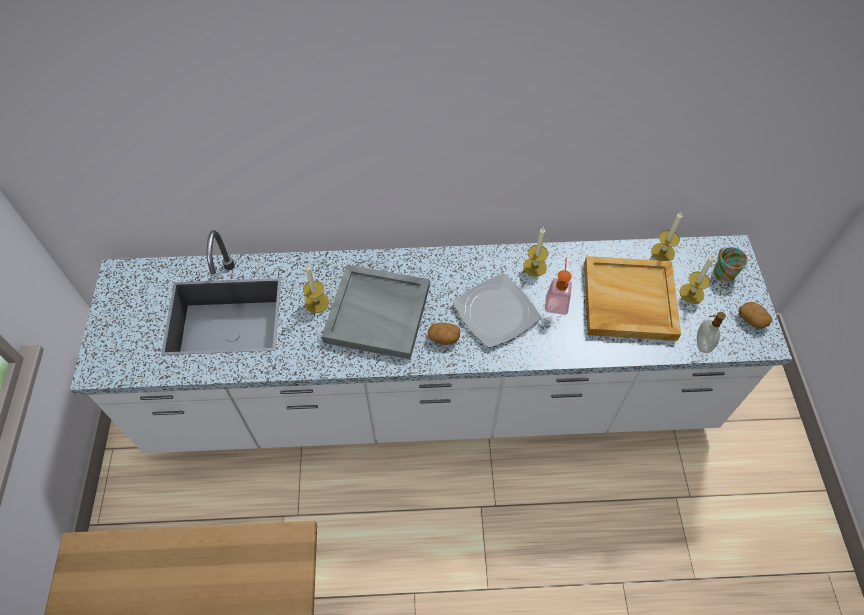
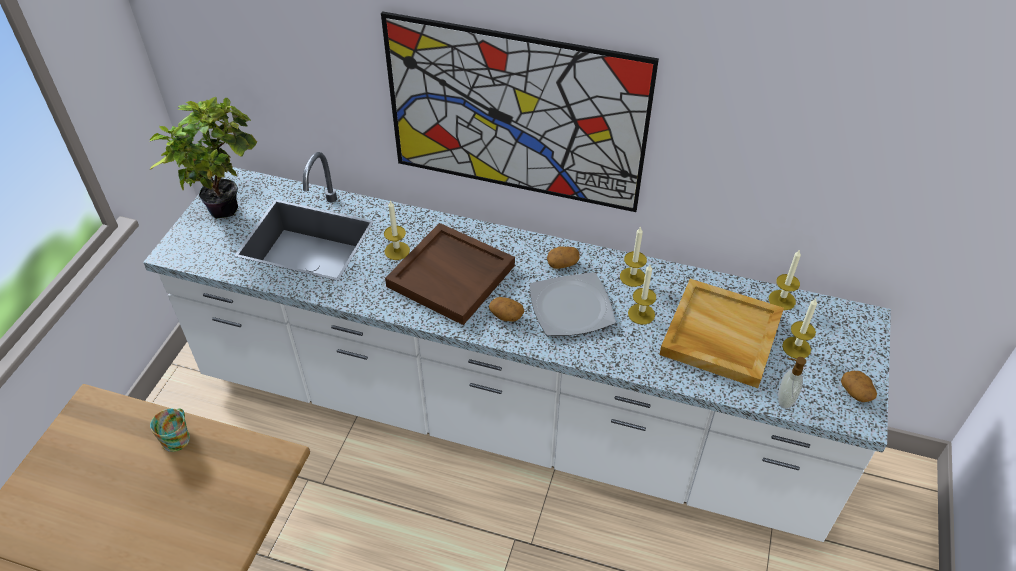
camera: 20 degrees right, 10 degrees down
(124, 303) = (223, 205): none -> potted plant
(378, 313) = (452, 276): grey tray -> brown tray
(406, 153) = (515, 115): none -> picture
(470, 271) = (563, 263): none -> potato
(557, 300) = (641, 314): soap dispenser -> candle
(723, 270) = (844, 335): mug -> mug (178, 436)

